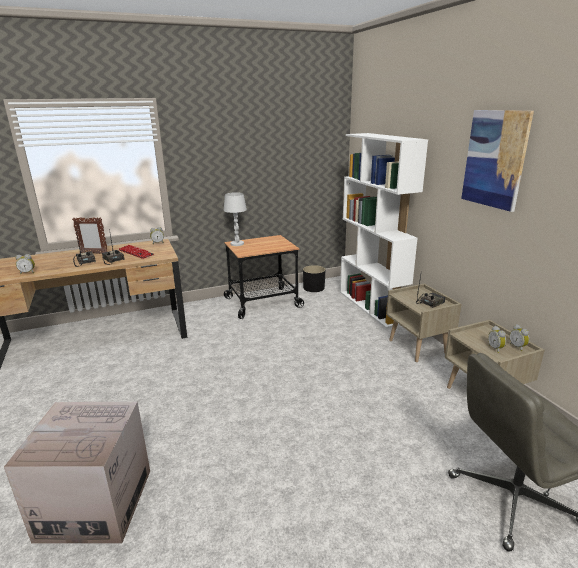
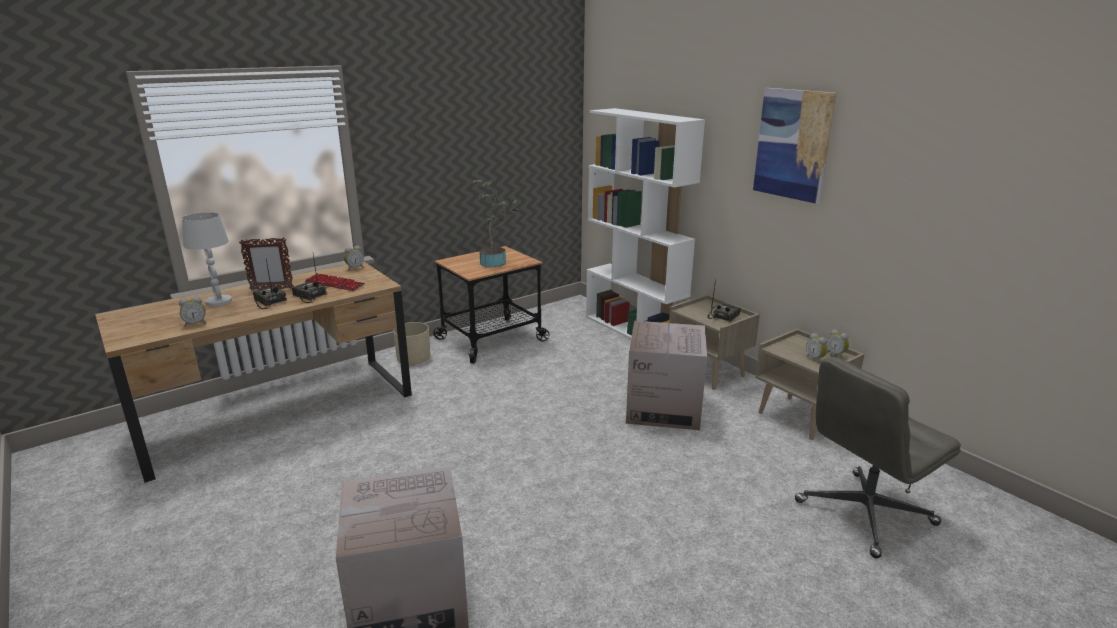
camera: 15 degrees left, 0 degrees up
(203, 310) = (414, 357): none -> beige planter
(237, 244) = (455, 262): white table lamp -> white table lamp (219, 301)
(265, 246) = (496, 262): none -> potted plant
(313, 288) = (549, 314): black planter -> none
(367, 372) = (663, 408): none -> cardboard box

